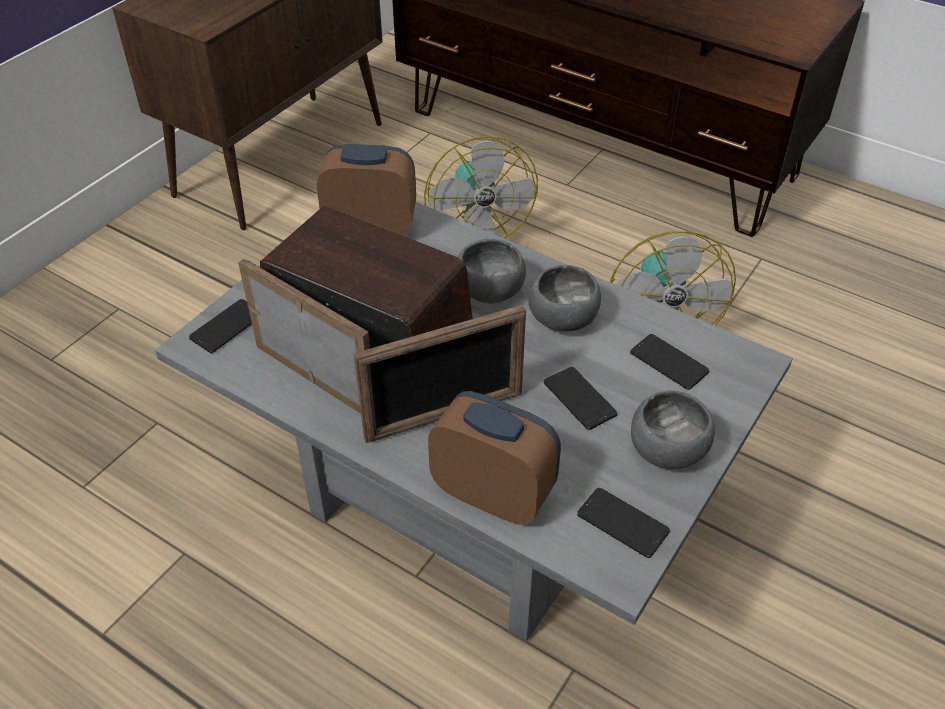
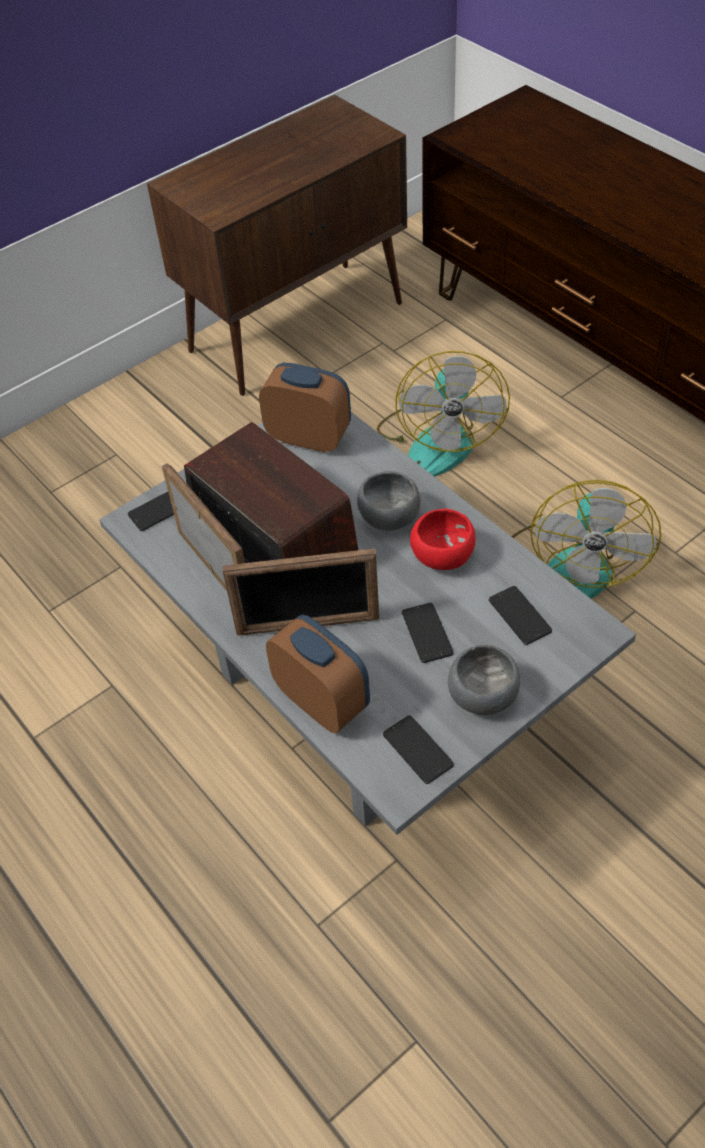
camera: 20 degrees right, 5 degrees up
(564, 320) = (443, 557): grey bowl -> red bowl

